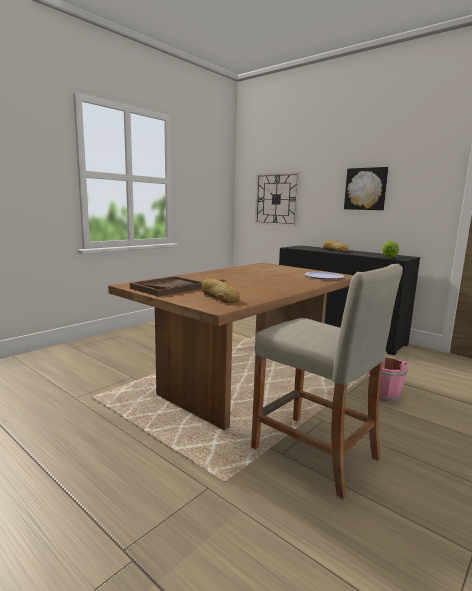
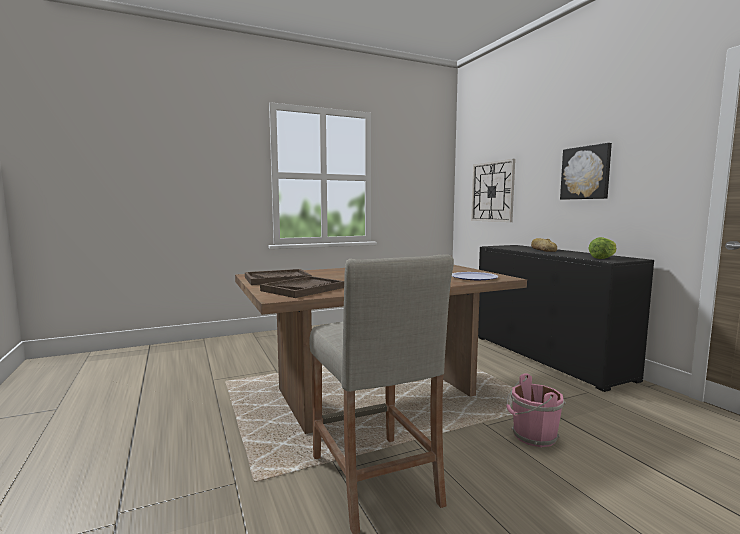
camera: 25 degrees right, 5 degrees down
(219, 297) = (303, 289): bread -> brown tray

